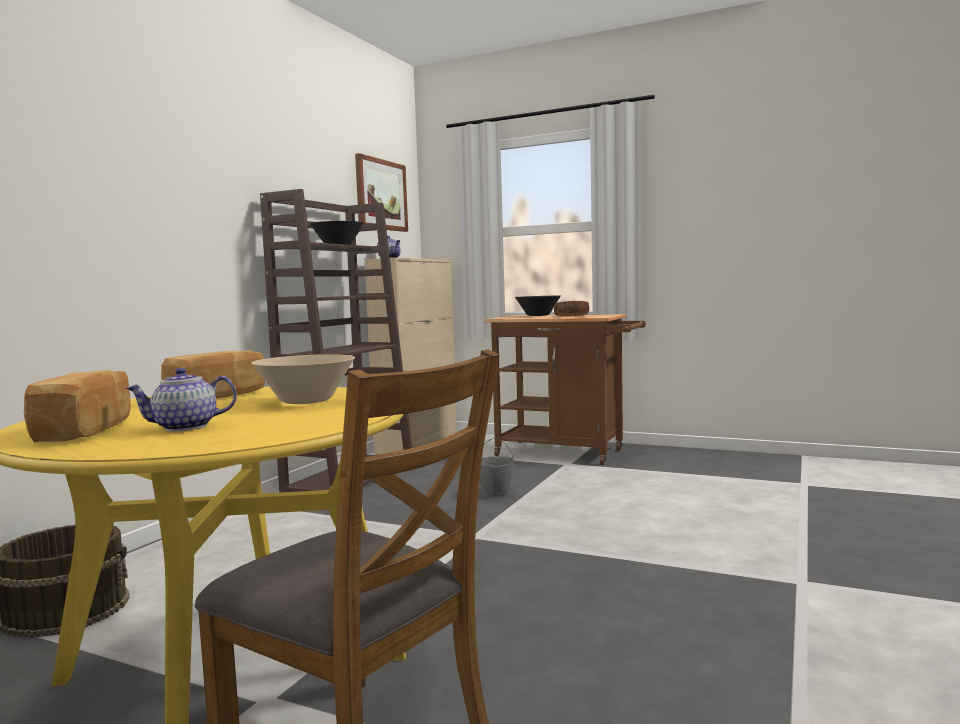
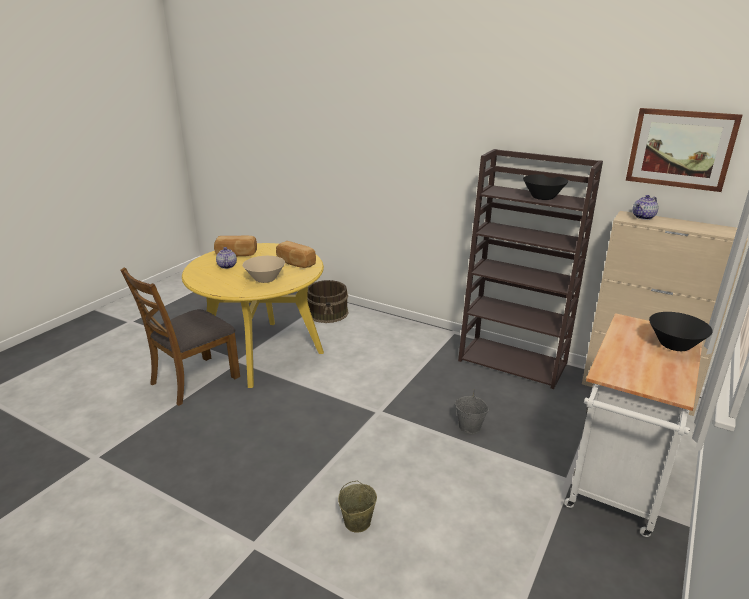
camera: 95 degrees right, 20 degrees up
(567, 453) = (616, 487): brown cart -> white cart
(572, 316) = (629, 361): bowl -> none
(701, 532) = (357, 522): none -> beige bucket

